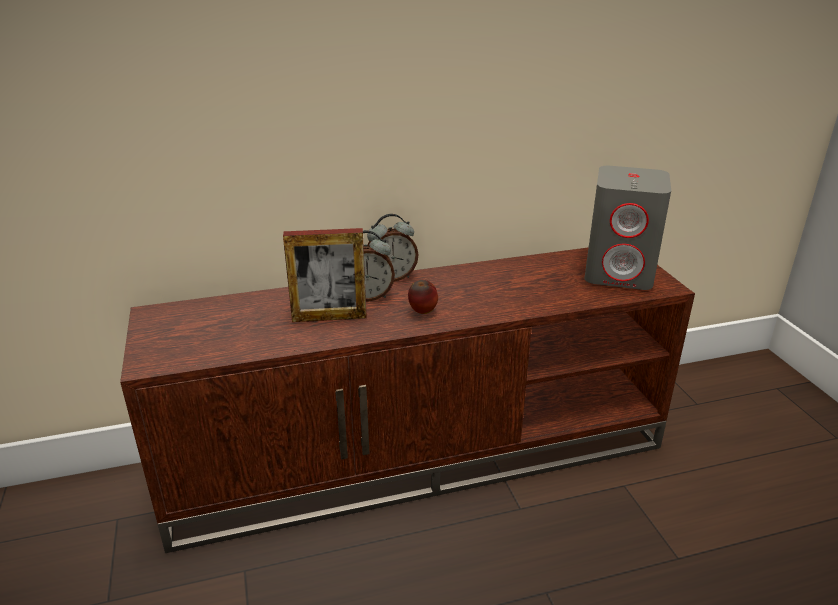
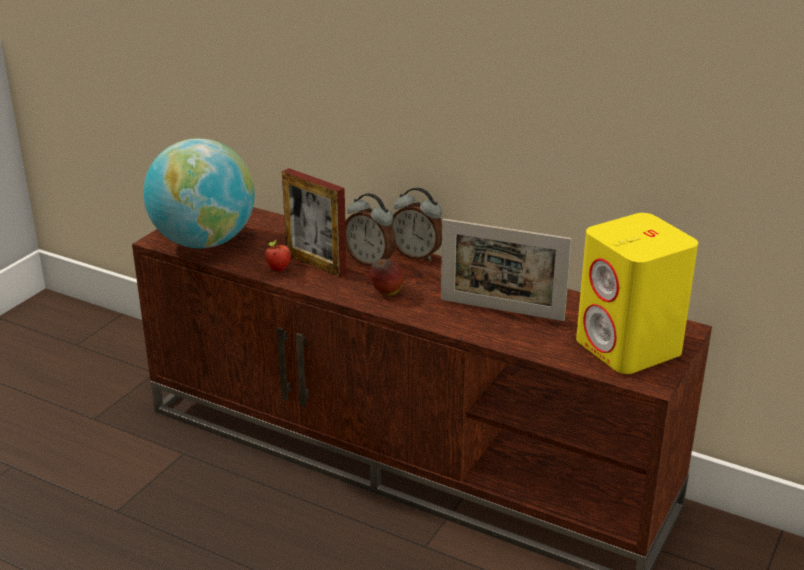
camera: 45 degrees right, 0 degrees up
(196, 346) = (204, 242): none -> globe
(307, 336) = (279, 269): none -> apple
(513, 286) = (501, 310): none -> picture frame
(619, 273) = (629, 347): grey speaker -> yellow speaker

